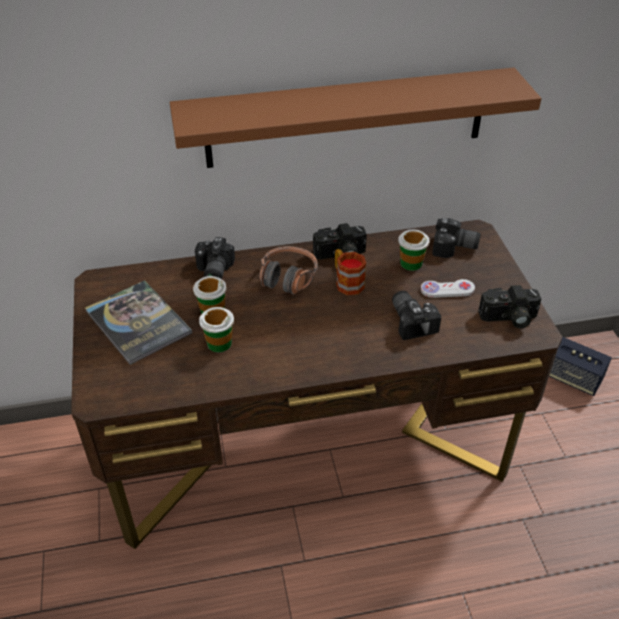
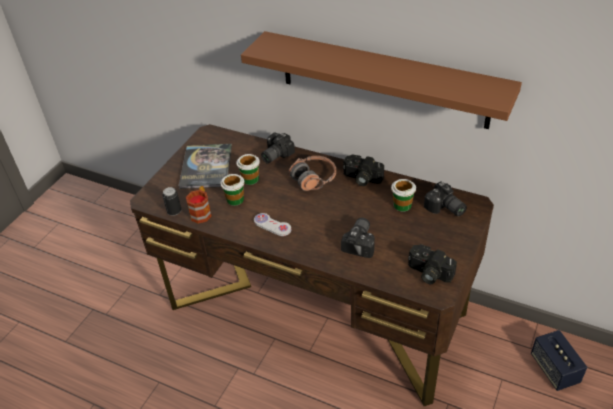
camera: 40 degrees right, 0 degrees up
(153, 395) = (174, 211): none -> can
(346, 282) = (346, 198): mug -> mug (201, 212)
(447, 290) = (407, 234): white game controller -> white game controller (272, 225)

